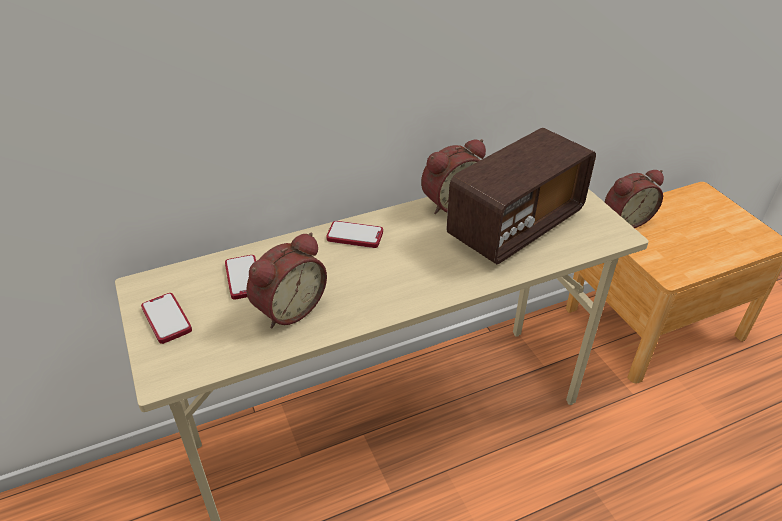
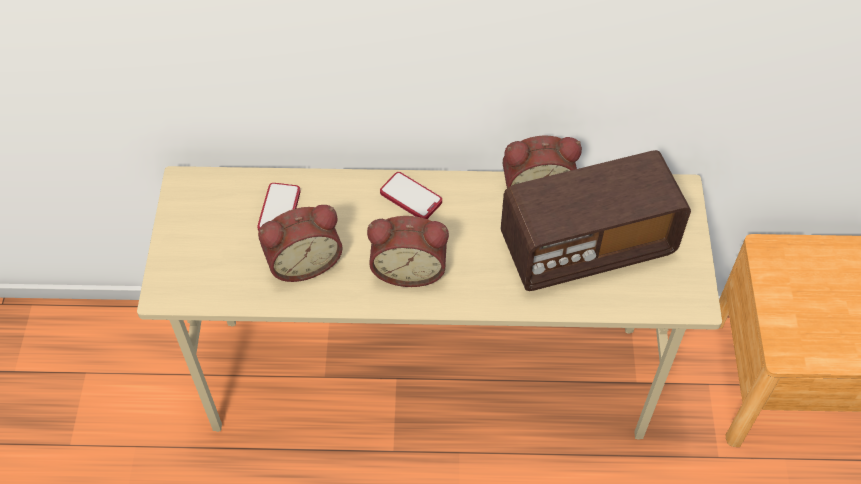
camera: 25 degrees right, 15 degrees up
(166, 319) = (192, 231): phone -> none
(625, 219) = (789, 257): alarm clock -> alarm clock (409, 268)

